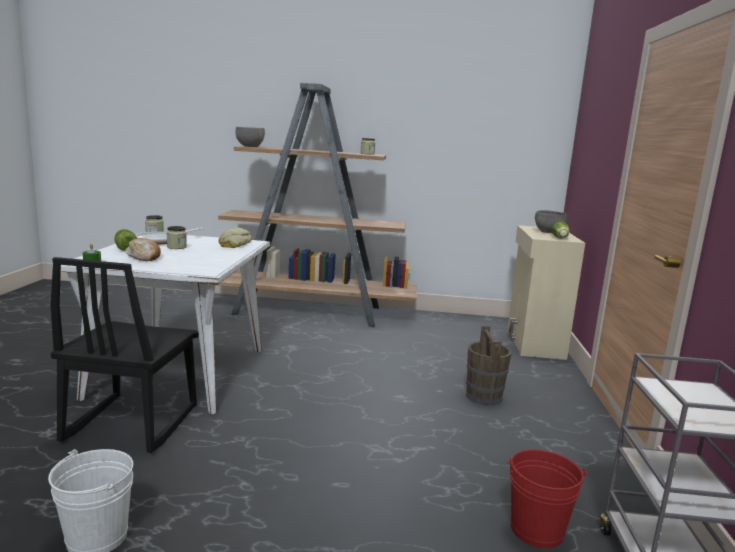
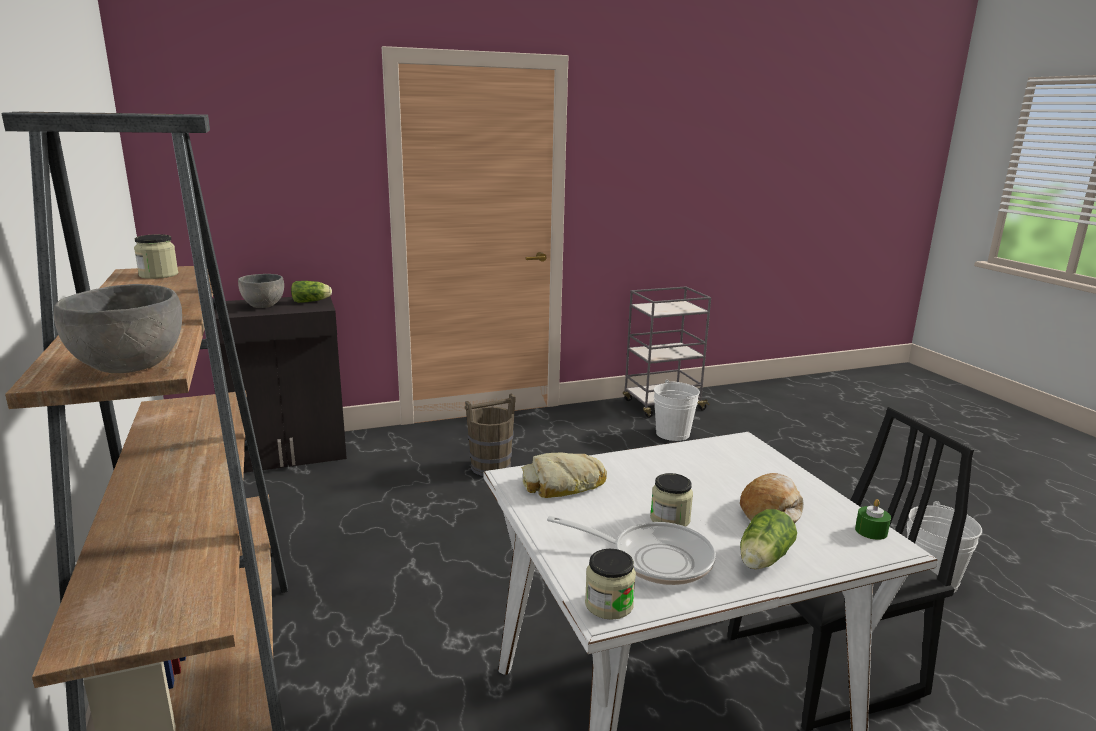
camera: 115 degrees left, 5 degrees up
(533, 342) = (288, 454): beige cabinet -> black cabinet
(536, 530) = (673, 433): red bucket -> white bucket

